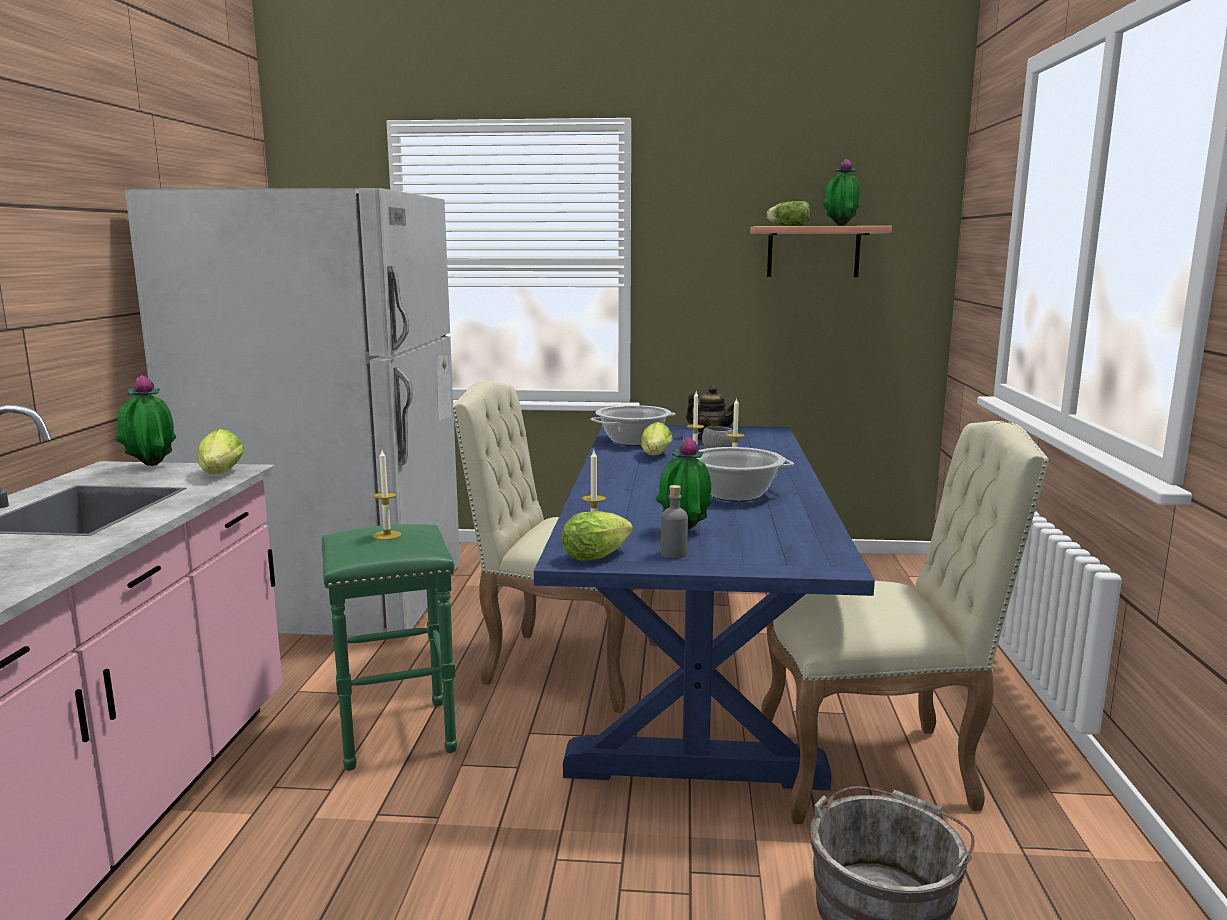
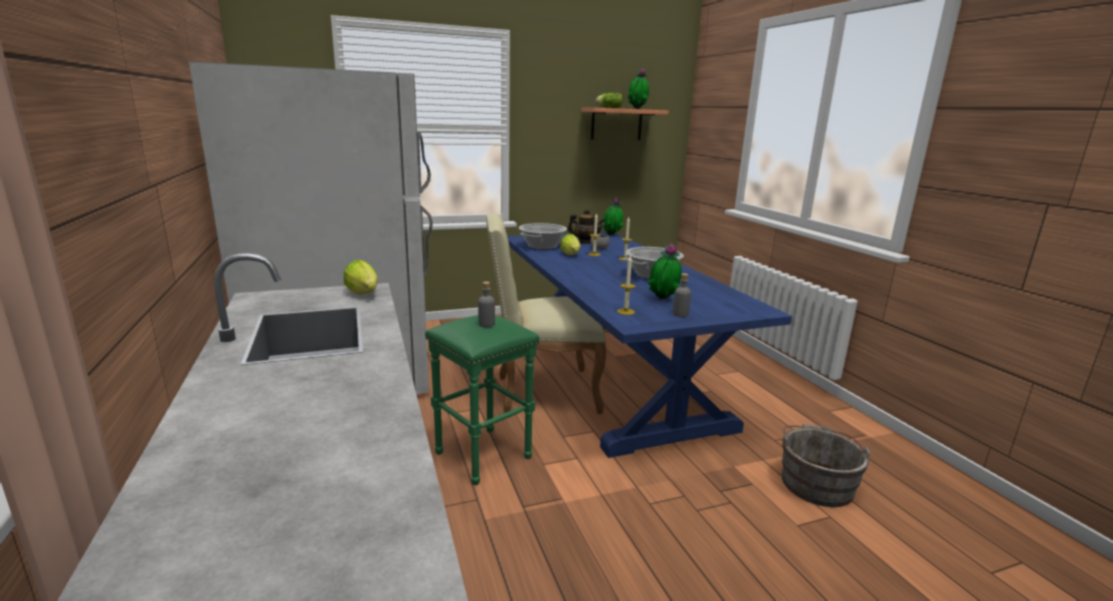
camera: 25 degrees left, 5 degrees up
(150, 467) = (293, 294): potted plant -> potted plant (612, 235)
(387, 535) = (486, 324): candle -> grey bottle
(599, 556) = (644, 321): lettuce -> none
(871, 766) = (748, 416): beige chair -> none

